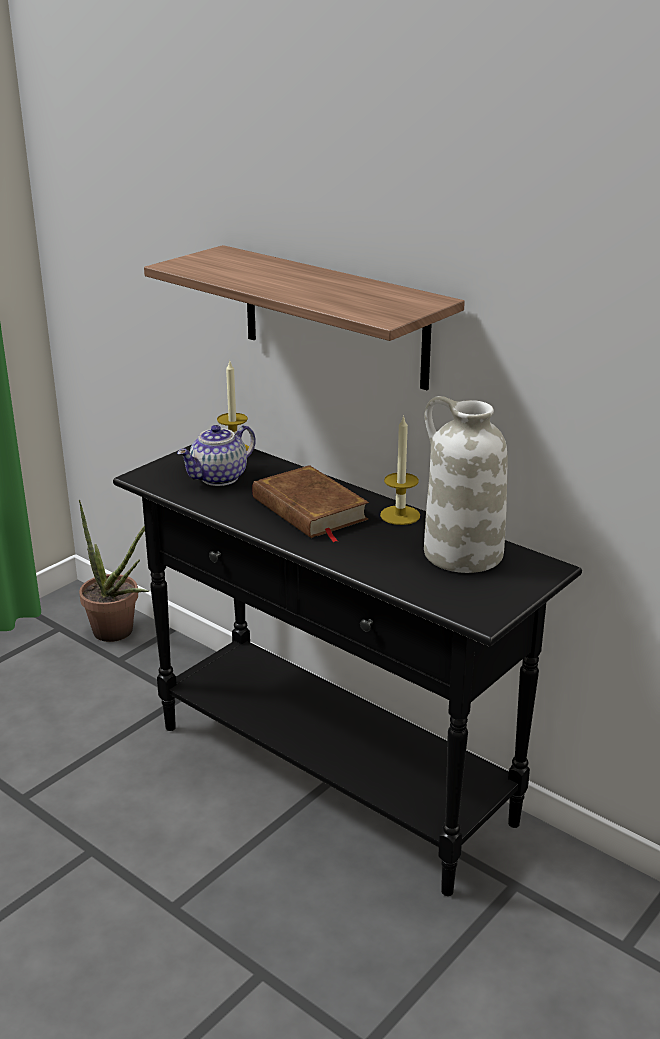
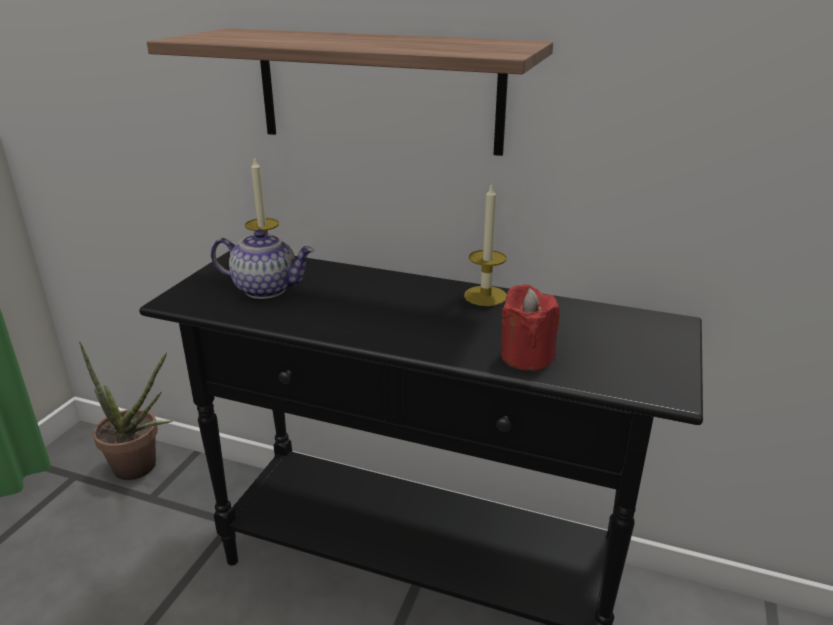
camera: 20 degrees left, 0 degrees up
(219, 478) = (267, 289): teapot -> teapot turned 105 degrees counterclockwise
(309, 509) = (387, 305): brown book -> none
(389, 570) = (526, 357): none -> red candle
(461, 554) = (581, 324): white vase -> none

